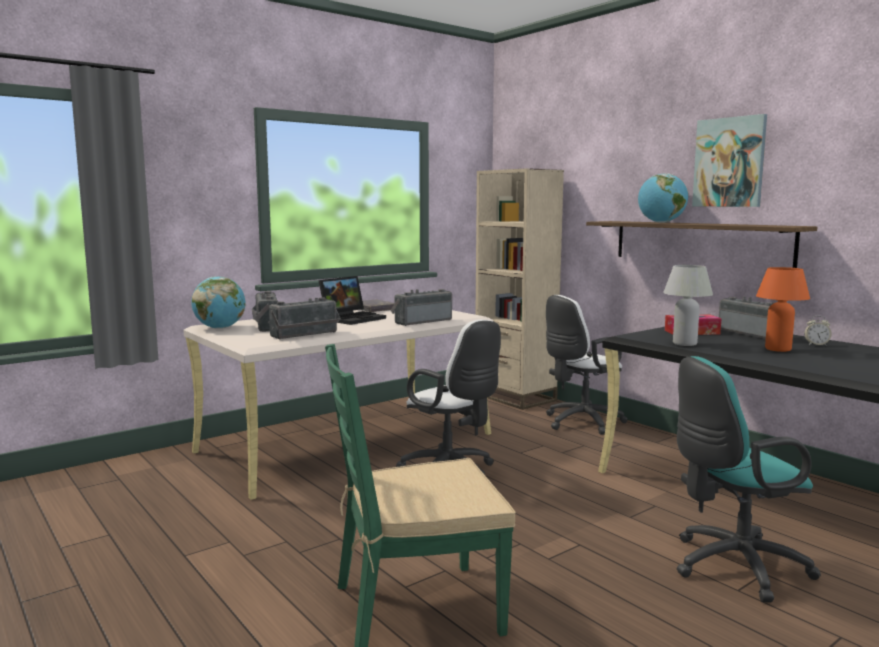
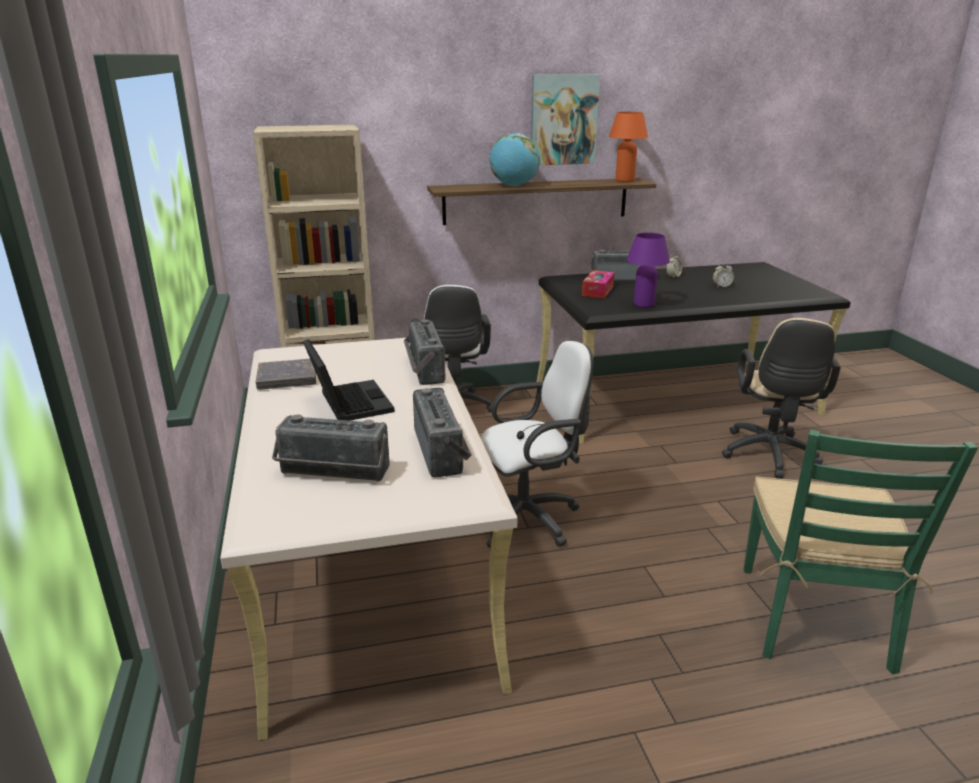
camera: 65 degrees left, 15 degrees up
(220, 328) = (303, 514): globe -> none
(684, 344) = (643, 305): white table lamp -> purple table lamp
(732, 567) = (769, 456): turquoise office chair -> beige office chair
(778, 349) = (682, 288): orange table lamp -> orange table lamp (624, 181)
(833, 359) = (721, 286): none -> alarm clock

